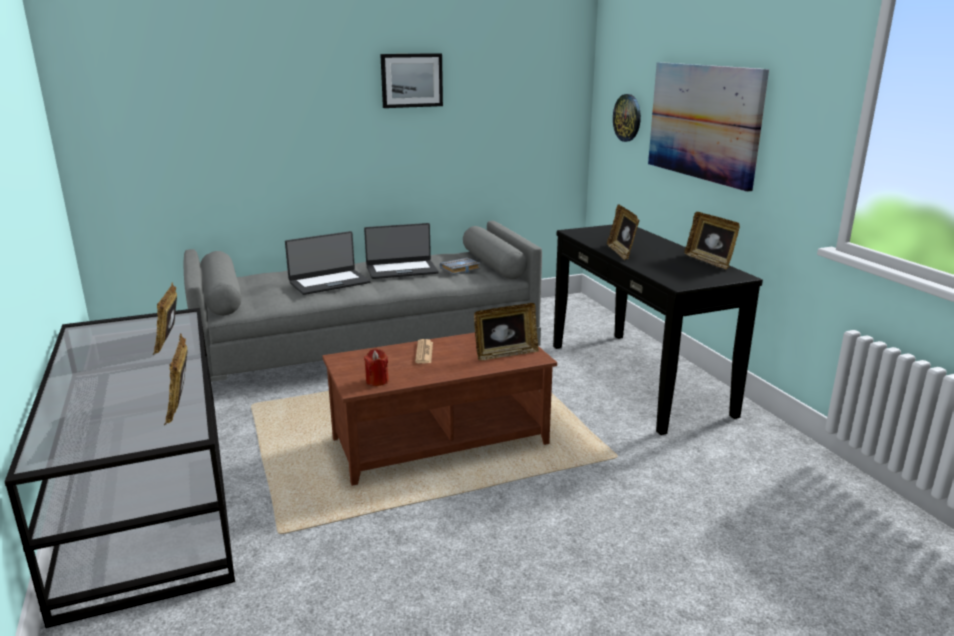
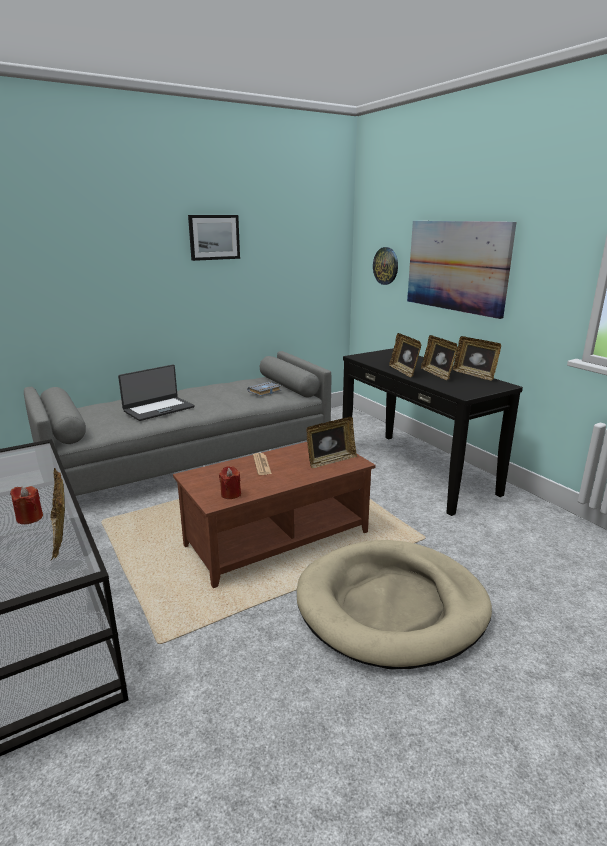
camera: 10 degrees left, 0 degrees up
(156, 384) = (29, 518): none -> red candle
(169, 341) = (31, 473): picture frame -> picture frame (437, 374)
(401, 270) = (216, 394): laptop -> none
(547, 525) = (391, 606): none -> beige dog bed

